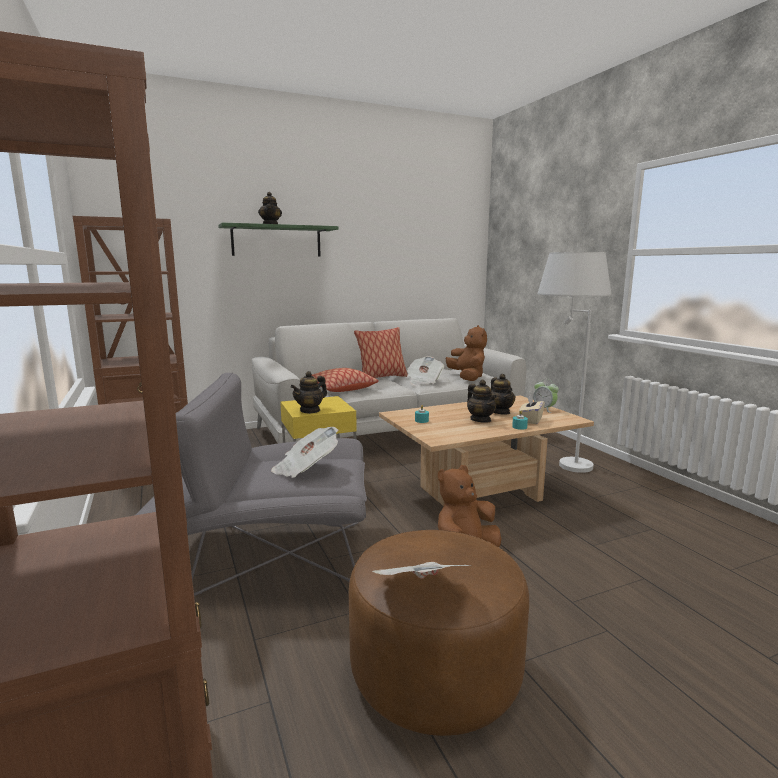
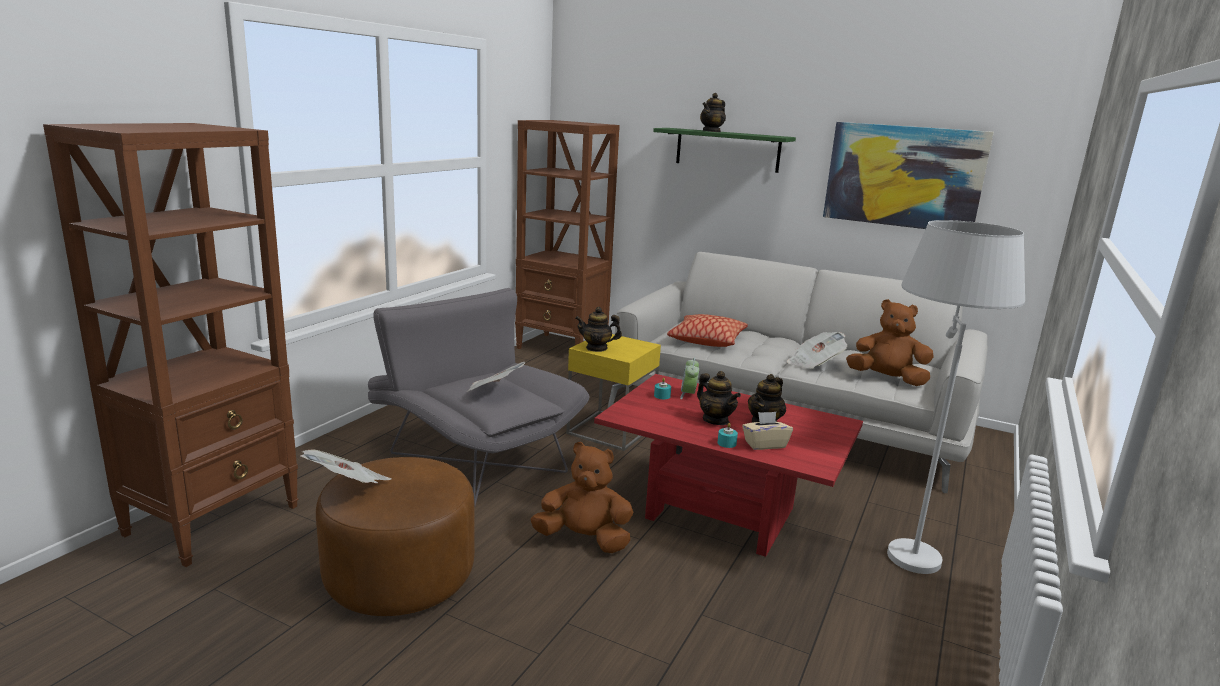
camera: 50 degrees right, 5 degrees up
(382, 378) = (786, 344): pillow -> none
(403, 251) = (903, 176): none -> picture
(467, 377) = (887, 379): brown plush toy -> brown plush toy turned 105 degrees counterclockwise
(479, 493) = (720, 513): beige coffee table -> red coffee table
(481, 420) = (715, 420): teapot -> teapot turned 60 degrees counterclockwise
(544, 409) = (826, 444): alarm clock -> alarm clock (688, 395)

